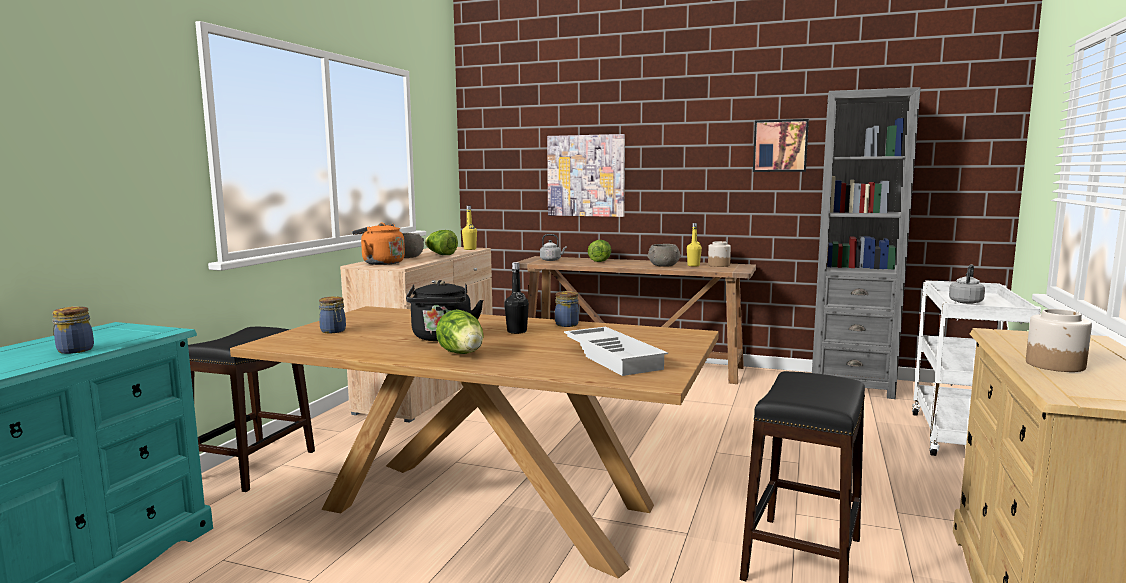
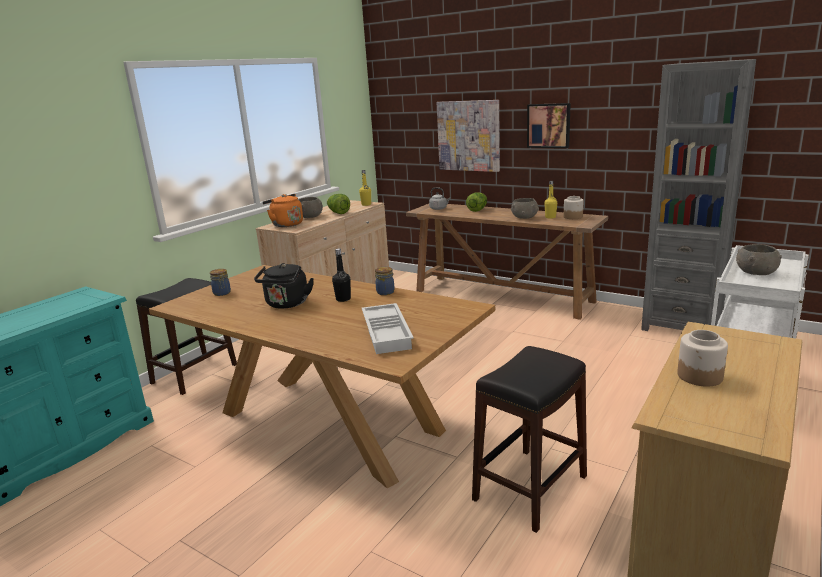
camera: 15 degrees right, 10 degrees up
(74, 350) = (45, 316): jar -> none
(463, 354) = (287, 323): lettuce -> none
(780, 146) = (632, 109): picture -> picture (549, 125)
(966, 302) = (756, 272): grey kettle -> grey bowl

